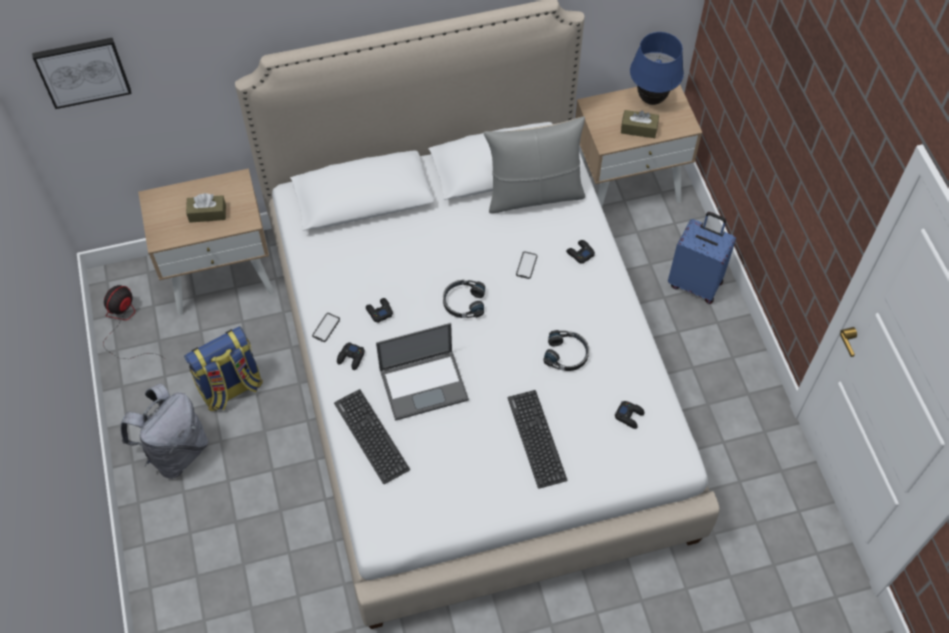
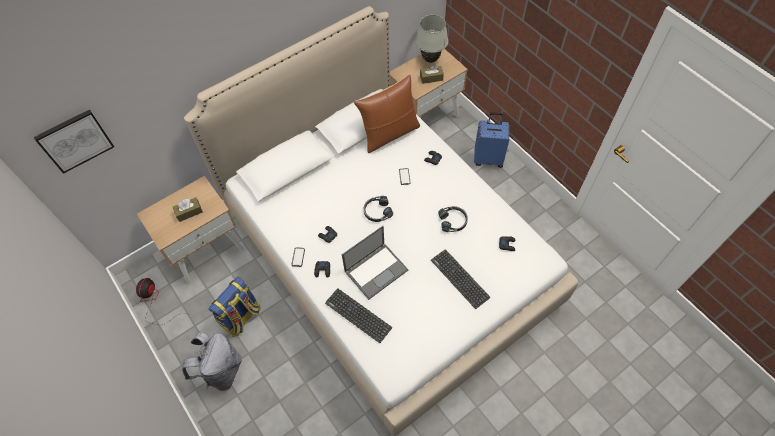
camera: 20 degrees left, 0 degrees up
(534, 194) = (389, 133): grey pillow -> brown pillow
(651, 99) = (430, 59): blue table lamp -> white table lamp

